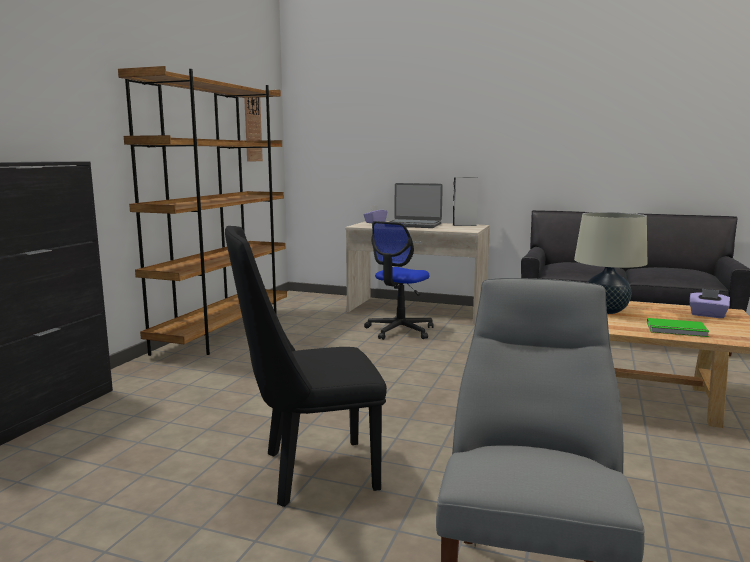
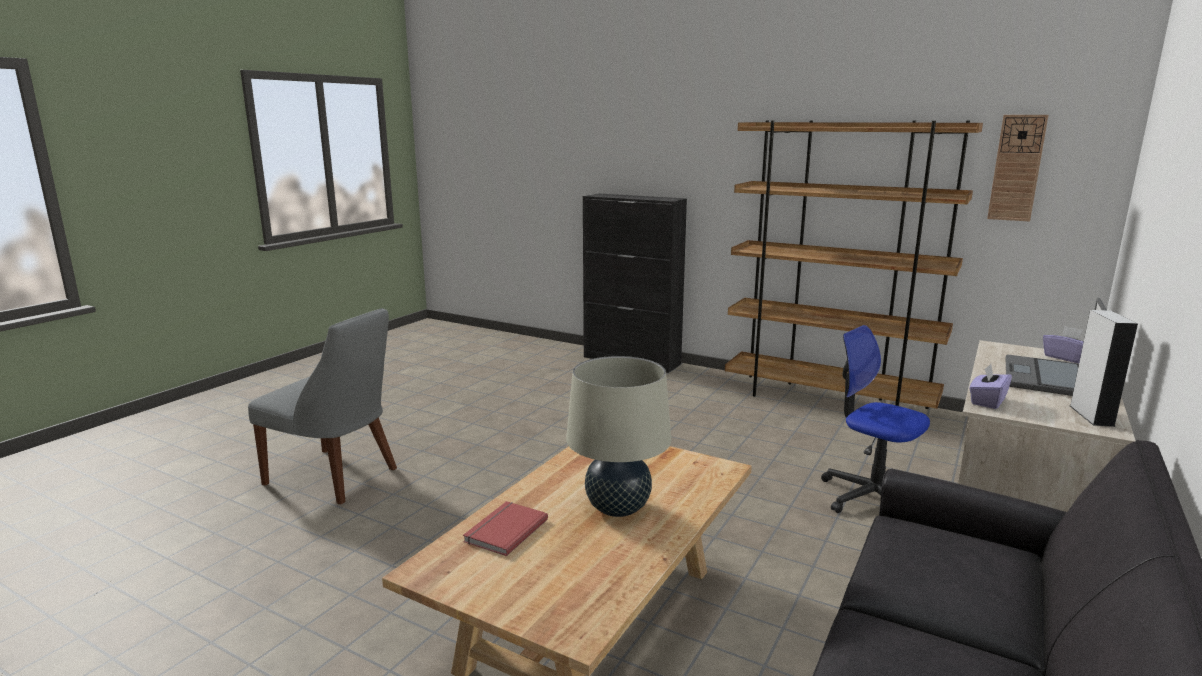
camera: 100 degrees right, 5 degrees up
(309, 472) = (506, 430): black chair -> none
(677, 330) = (504, 530): green book -> red book
(707, 315) = (564, 594): purple tissue box -> purple tissue box (987, 401)

